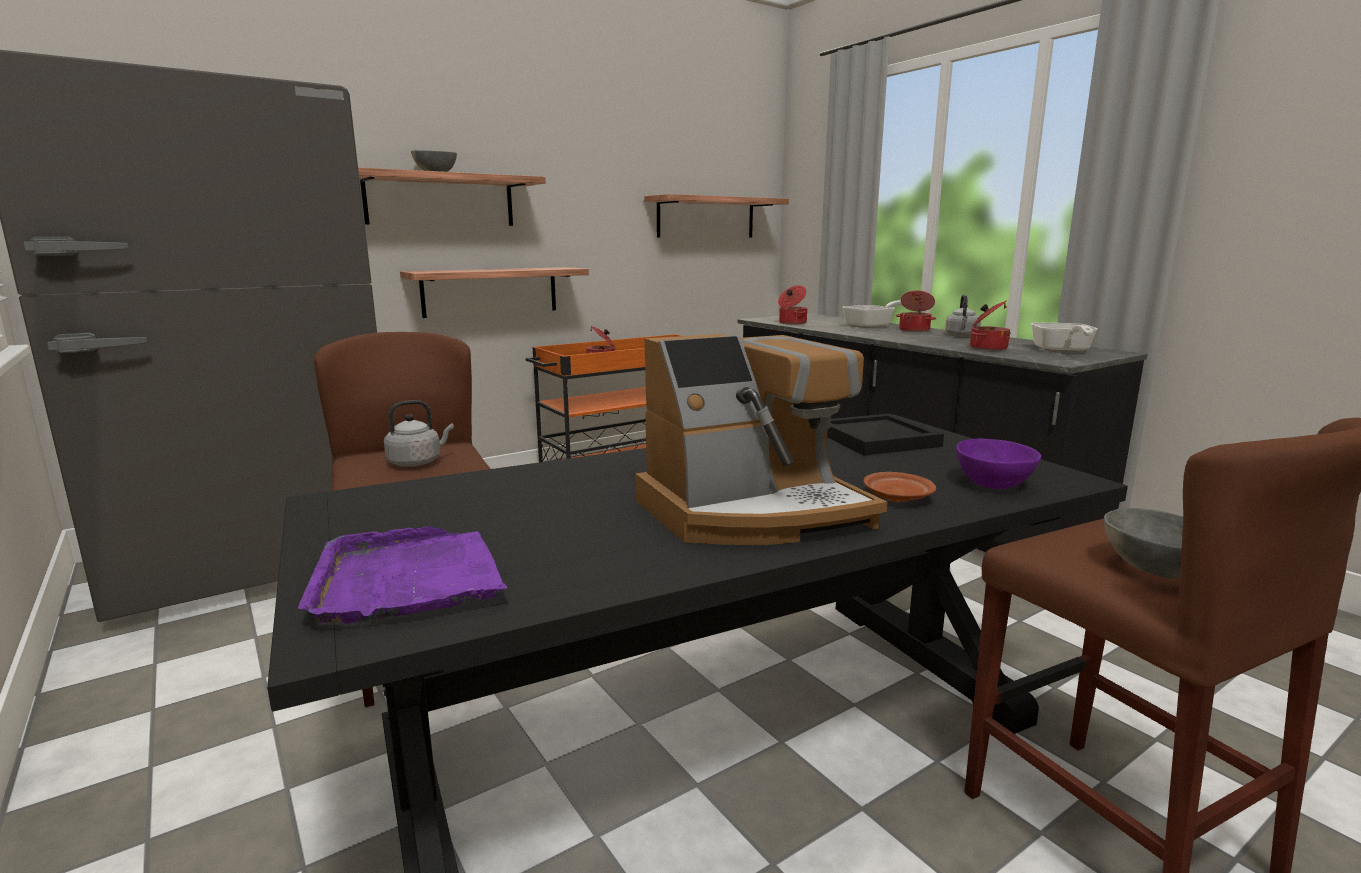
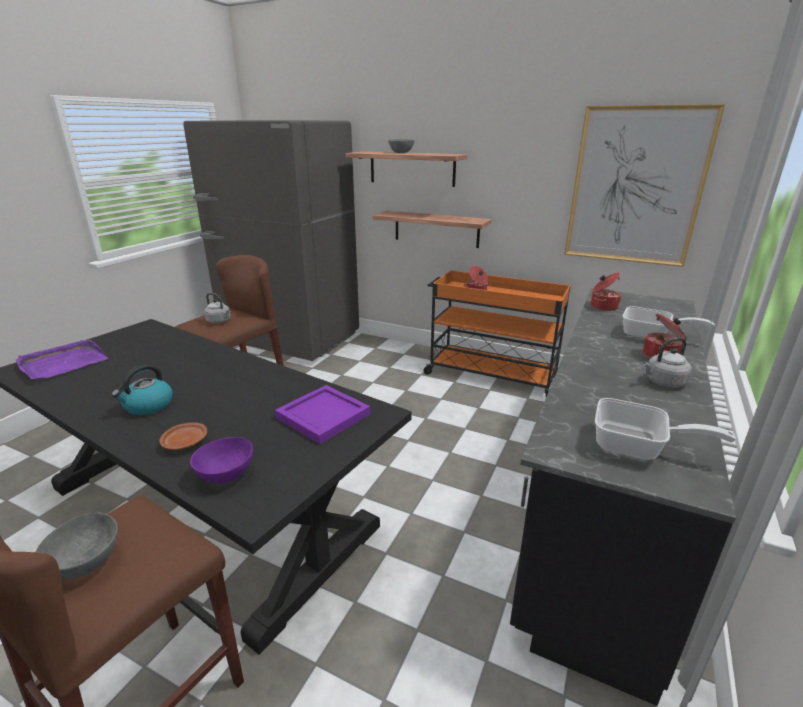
camera: 60 degrees right, 10 degrees up
(706, 218) = (635, 187): shelf -> picture
(753, 512) = (148, 406): coffee machine -> kettle
(876, 439) = (321, 416): black tray -> purple tray
(987, 348) = (588, 403): cooking pot -> none
(1061, 351) = (637, 447): frying pan -> frying pan turned 135 degrees counterclockwise

